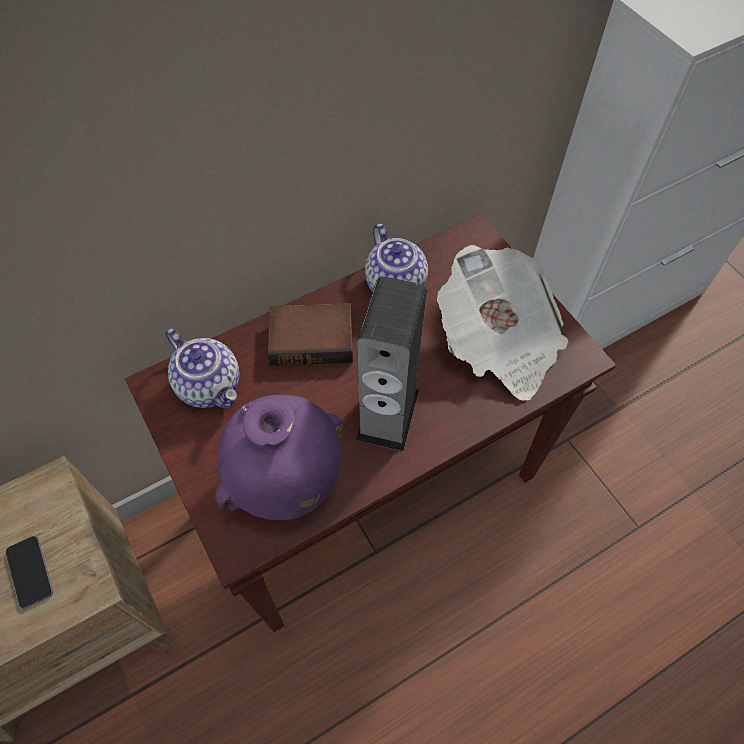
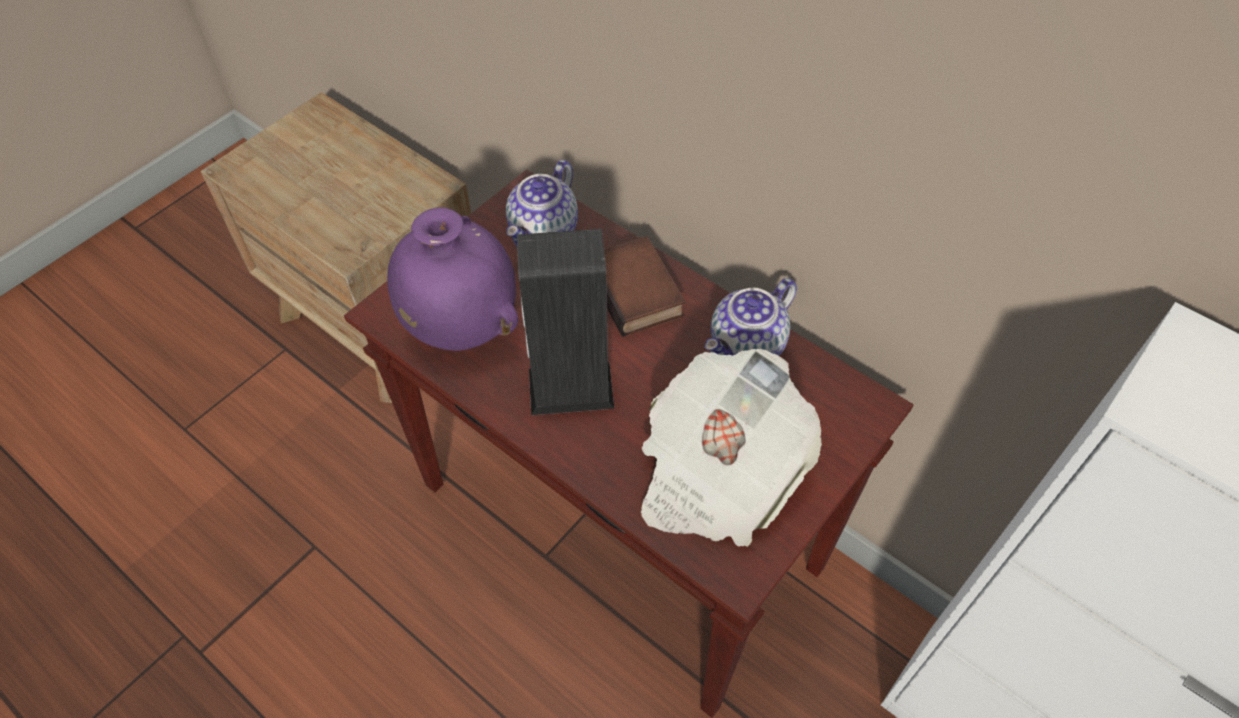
camera: 70 degrees right, 5 degrees down
(30, 572) = (353, 208): phone -> none

